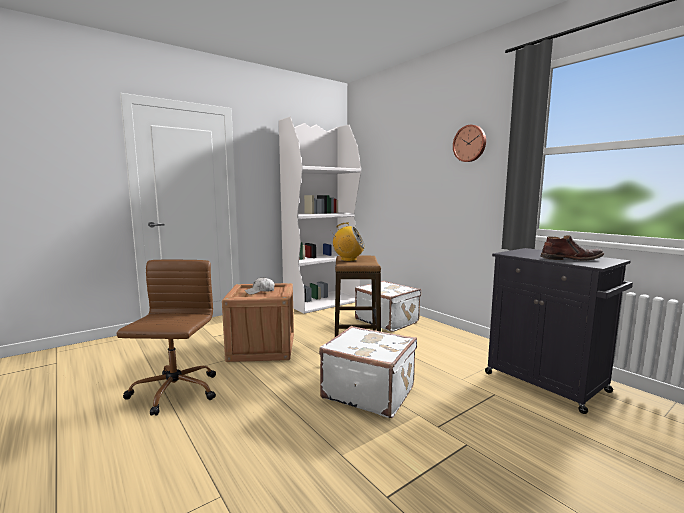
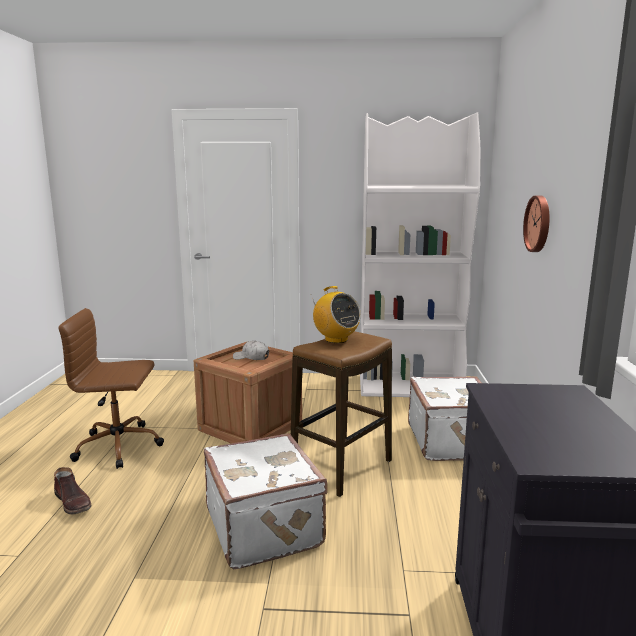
camera: 40 degrees right, 5 degrees up
(174, 392) = (120, 446): brown office chair -> brown office chair turned 135 degrees counterclockwise
(470, 143) = (588, 158): wall clock -> wall clock (539, 224)
(570, 259) = (550, 435): brown boot -> brown boot (73, 502)

